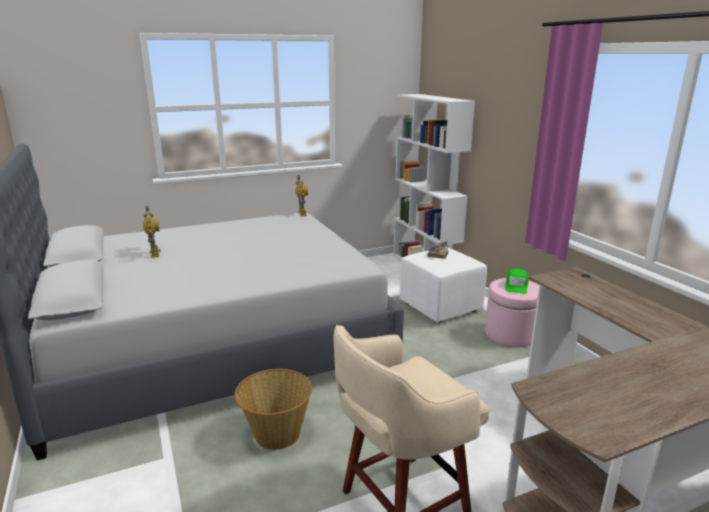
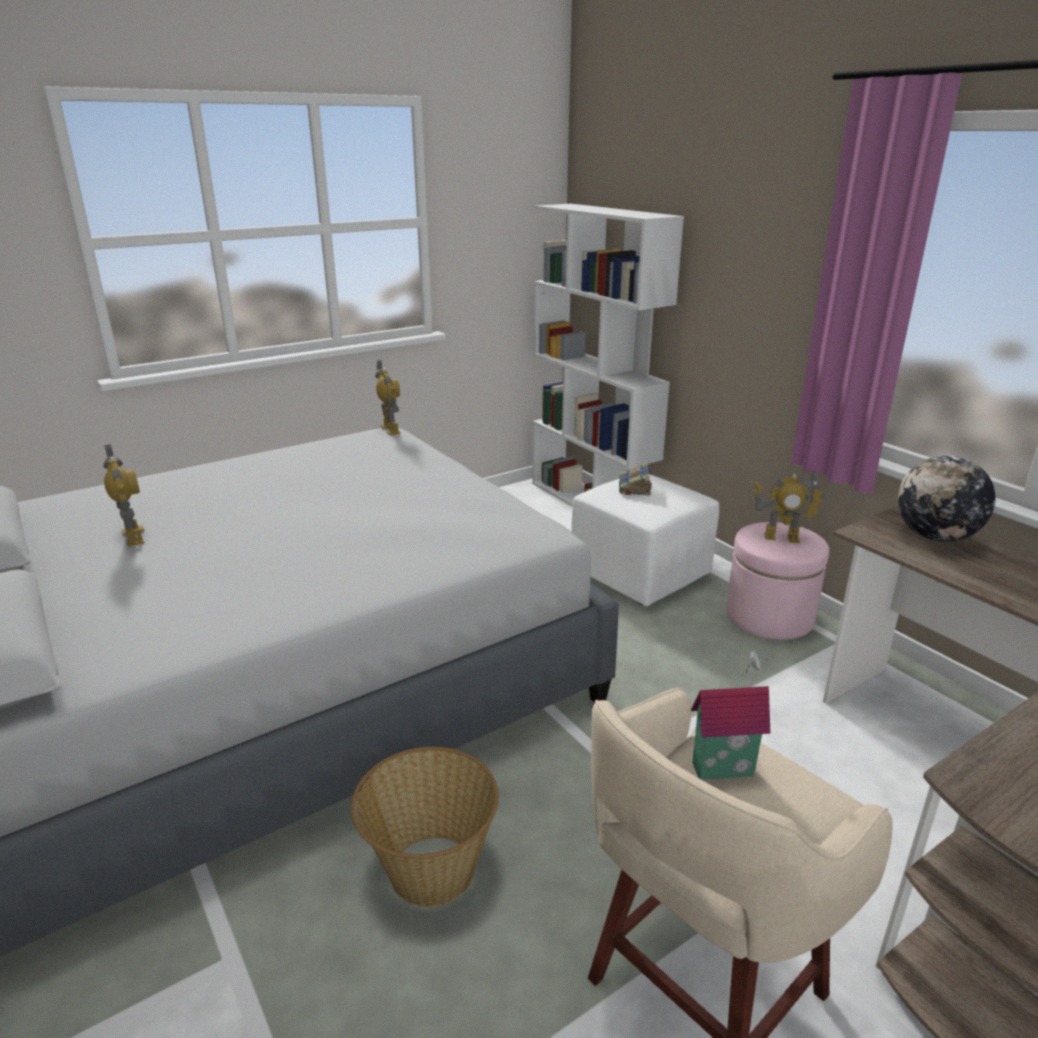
camera: 10 degrees left, 5 degrees up
(410, 373) = (722, 766): none -> toy house
(516, 286) = (781, 538): green cap -> toy robot
(588, 283) = (935, 537): none -> globe

